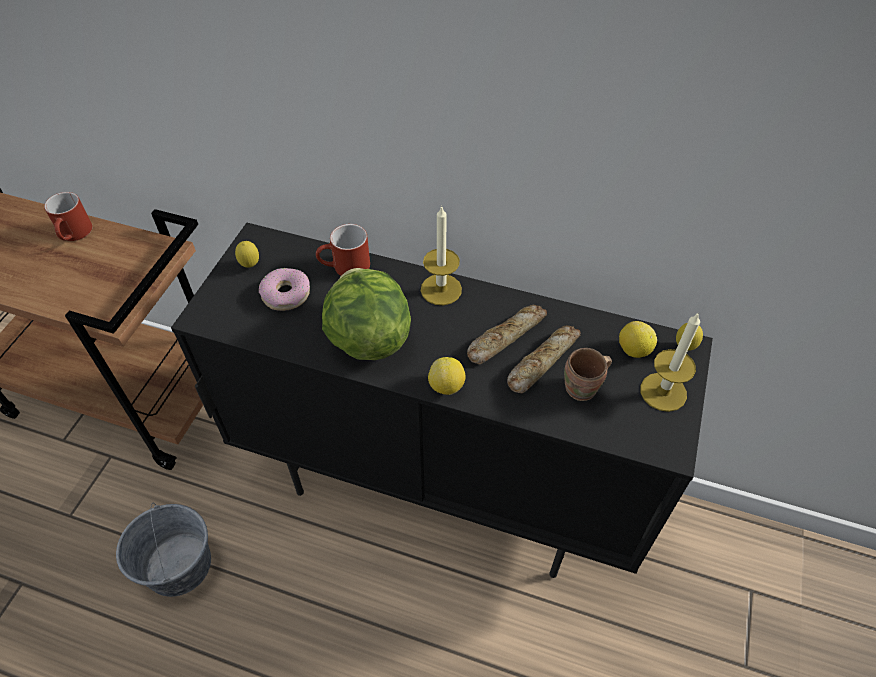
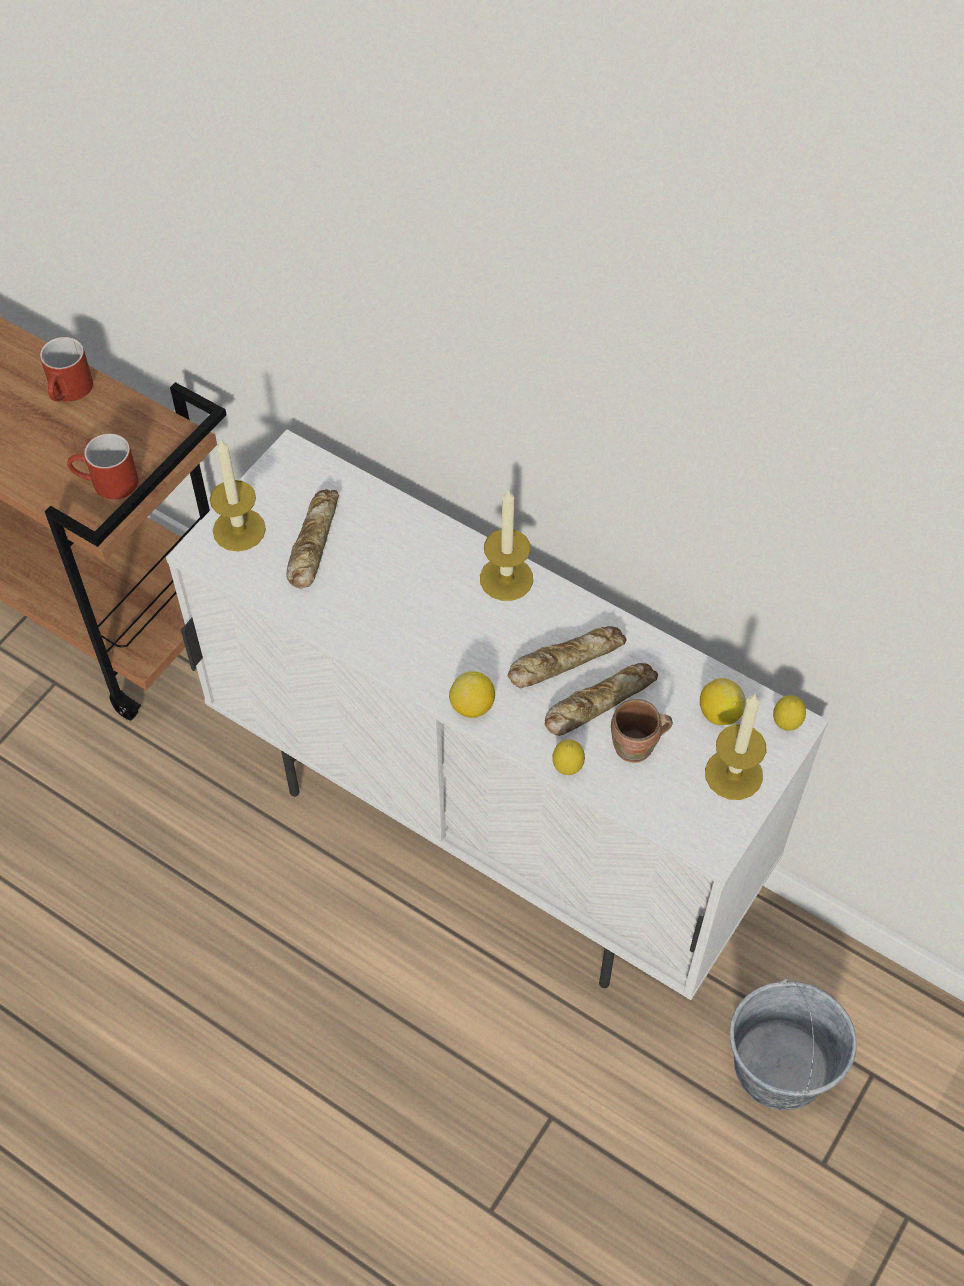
camera: 15 degrees right, 5 degrees up
(179, 564) = (117, 848): grey bucket -> grey bucket (780, 1064)
(226, 296) = (239, 530): none -> candle
(250, 265) = (277, 493): lemon -> lemon (567, 768)
(286, 294) = (312, 543): donut -> bread
(345, 268) = (394, 522): red mug -> red mug (106, 484)
(367, 338) = (396, 623): lettuce -> none
(440, 487) = (487, 831): black cabinet -> white cabinet

